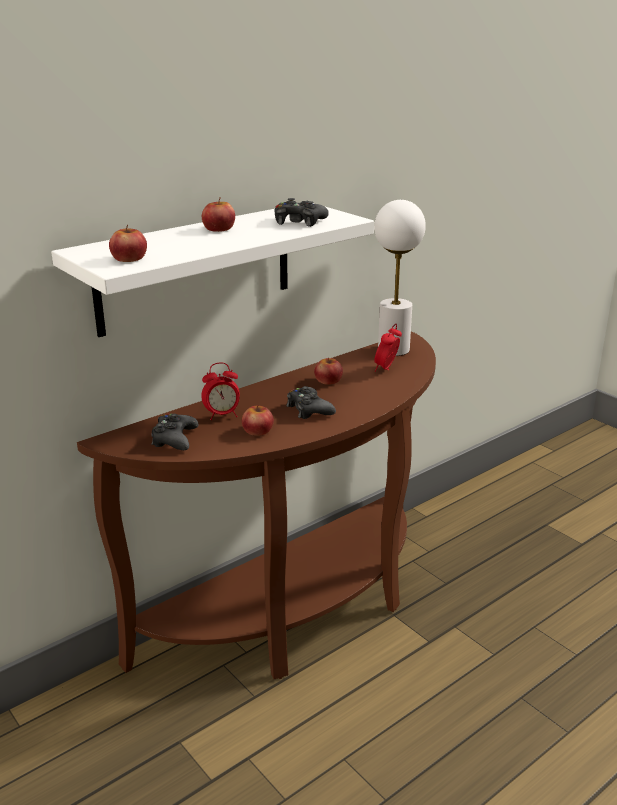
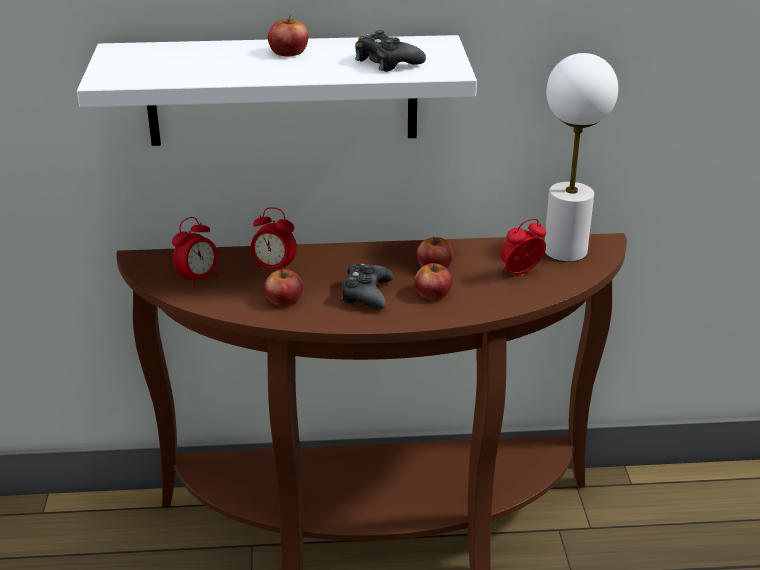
camera: 35 degrees right, 5 degrees up
(129, 258) = (138, 70): apple -> apple (432, 293)
(174, 439) = (198, 279): black game controller -> alarm clock

